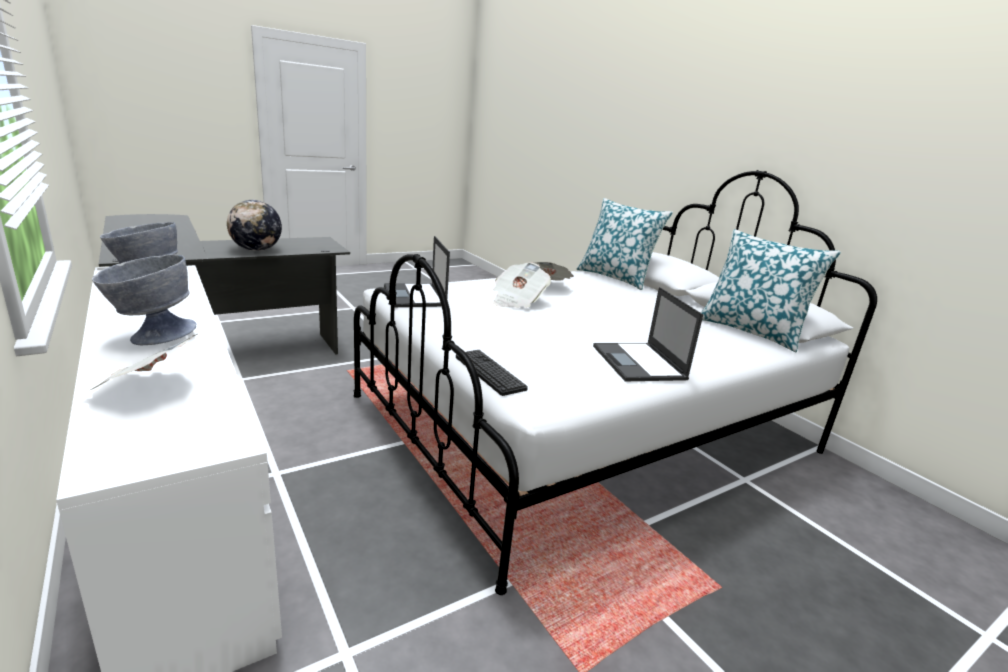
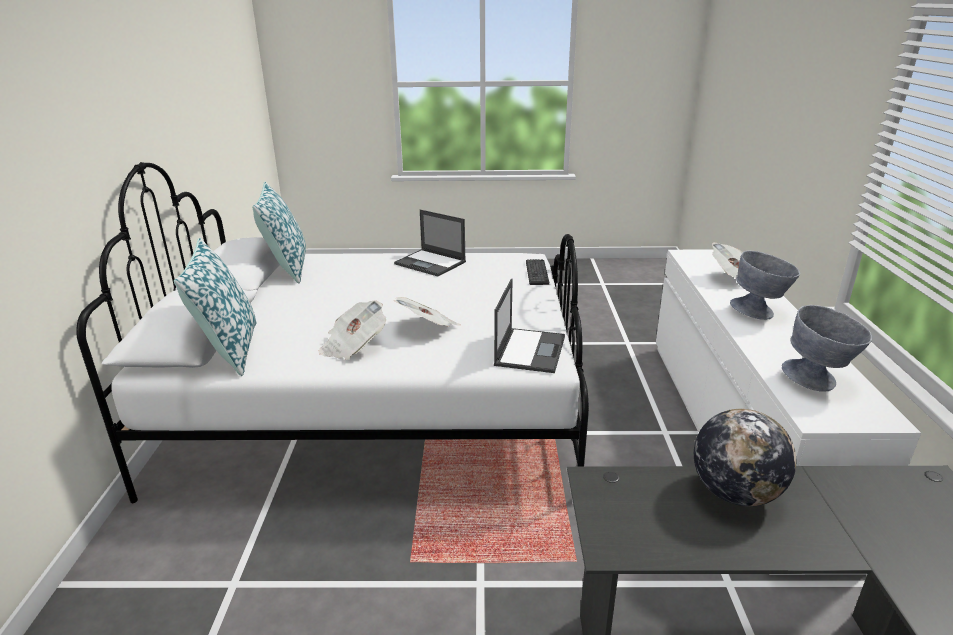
camera: 145 degrees left, 5 degrees up
(639, 363) = (431, 263): laptop -> laptop turned 105 degrees clockwise

